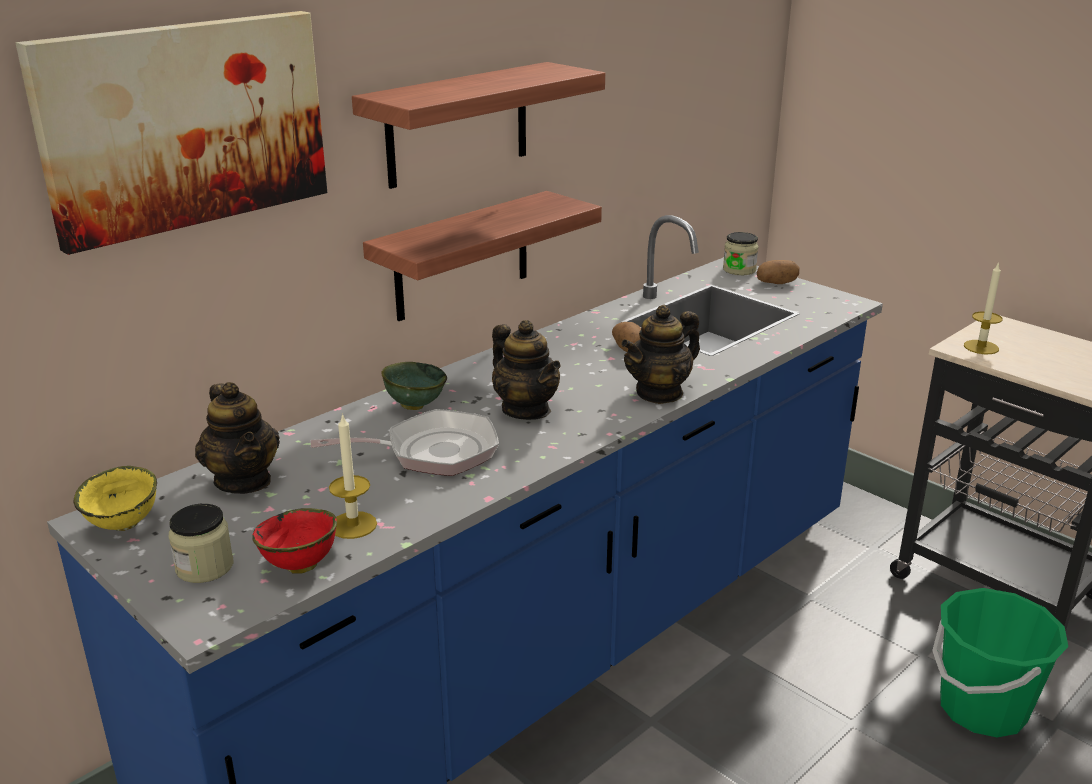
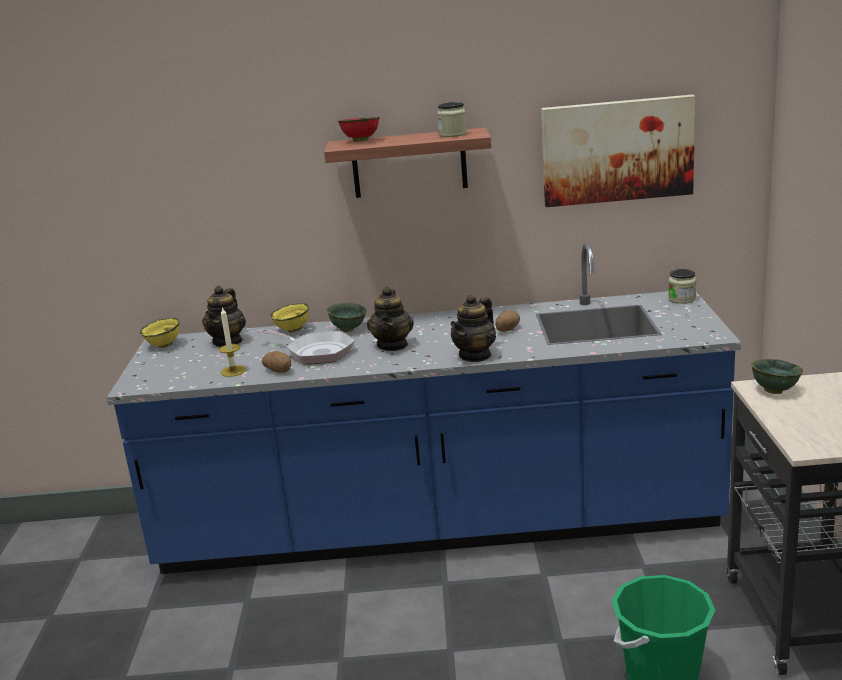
camera: 45 degrees right, 5 degrees down
(185, 125) = (225, 151): picture -> picture (617, 150)
(204, 567) = (162, 369): jar -> jar (452, 134)
(299, 566) = (189, 379): red bowl -> red bowl (360, 141)
(327, 430) = (293, 330): none -> yellow bowl
(462, 256) = (416, 247): shelf -> none
(659, 392) = (475, 355): teapot -> teapot turned 60 degrees counterclockwise
(776, 283) = (689, 313): potato -> potato (279, 371)
(981, 347) = (774, 390): candle -> green bowl

